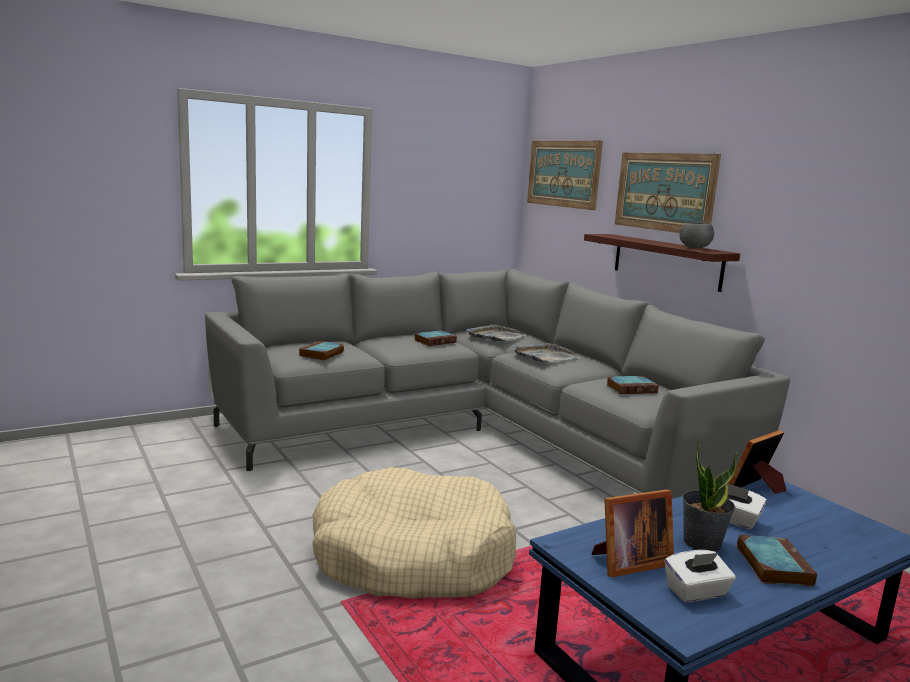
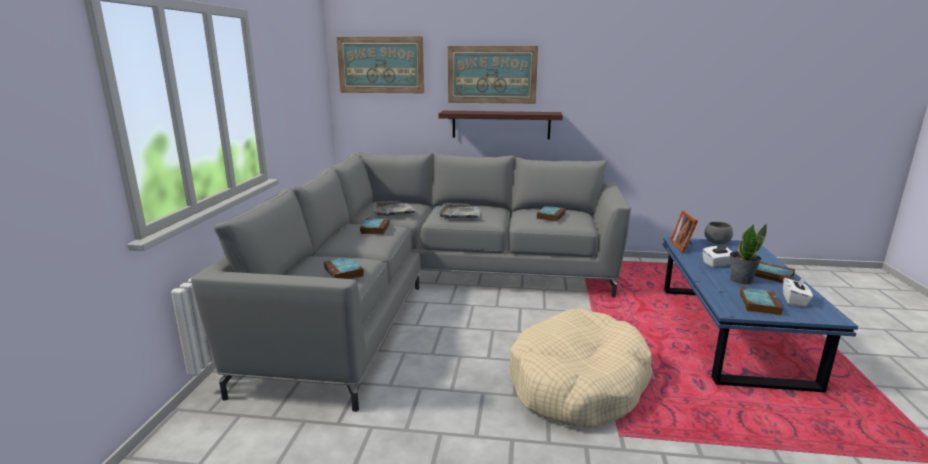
camera: 50 degrees left, 5 degrees up
(628, 563) = (758, 304): picture frame -> book
(695, 248) = (535, 112): grey bowl -> grey bowl (716, 242)

